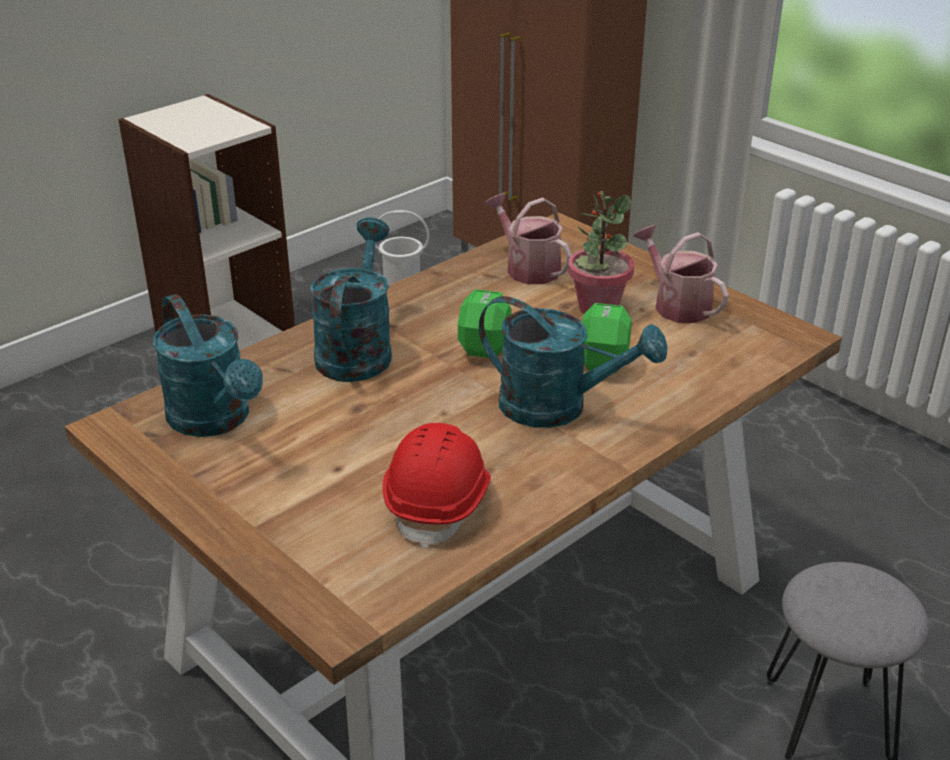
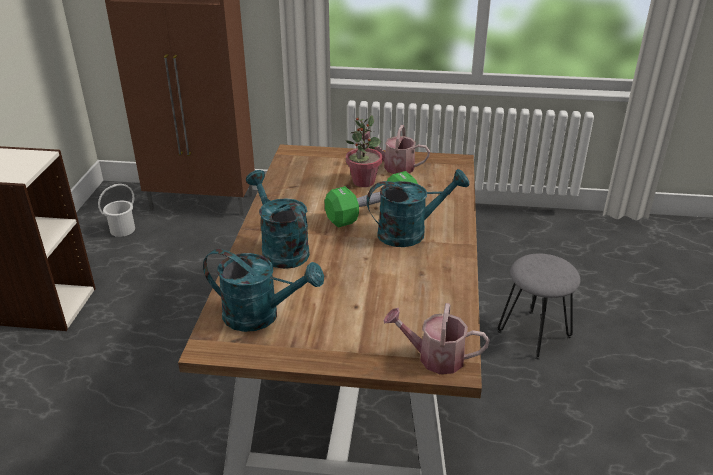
camera: 40 degrees left, 0 degrees up
(439, 503) = (422, 297): red hard hat -> none
(528, 268) = (305, 176): watering can -> watering can (434, 357)

